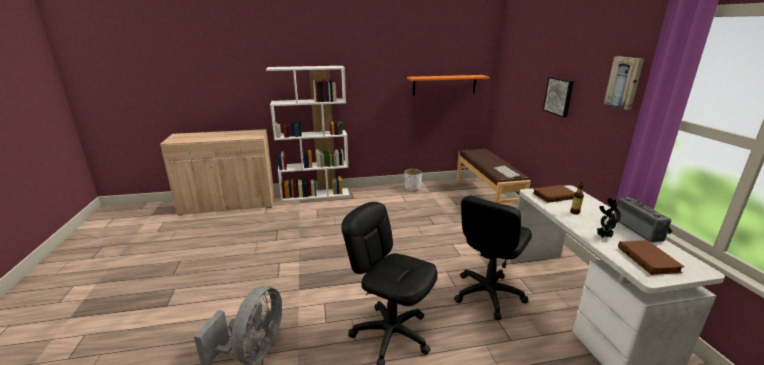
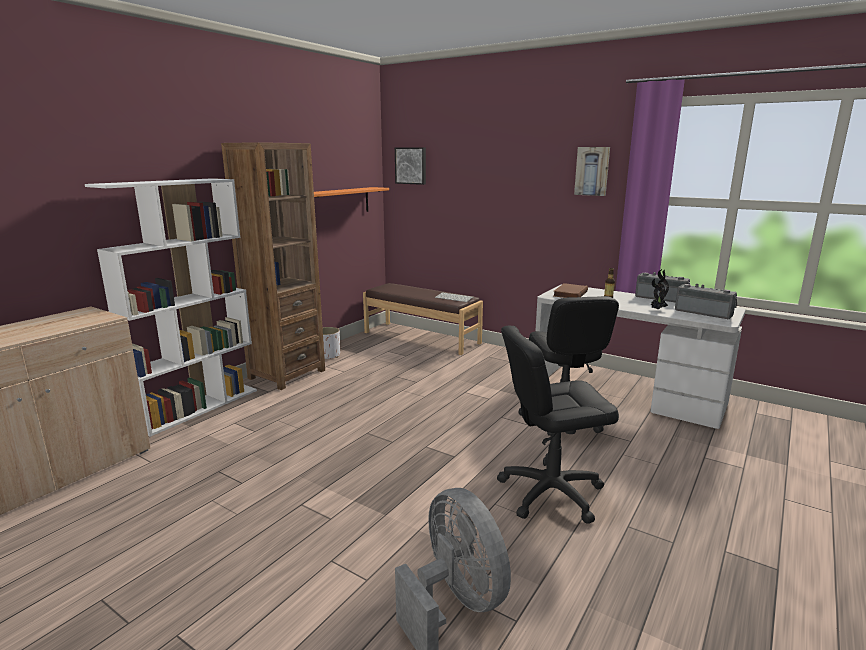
camera: 45 degrees left, 5 degrees down
(375, 192) = (287, 374): none -> brown bookcase
(559, 96) = (506, 197): picture -> picture (411, 165)
(649, 260) = (704, 313): brown book -> radio

